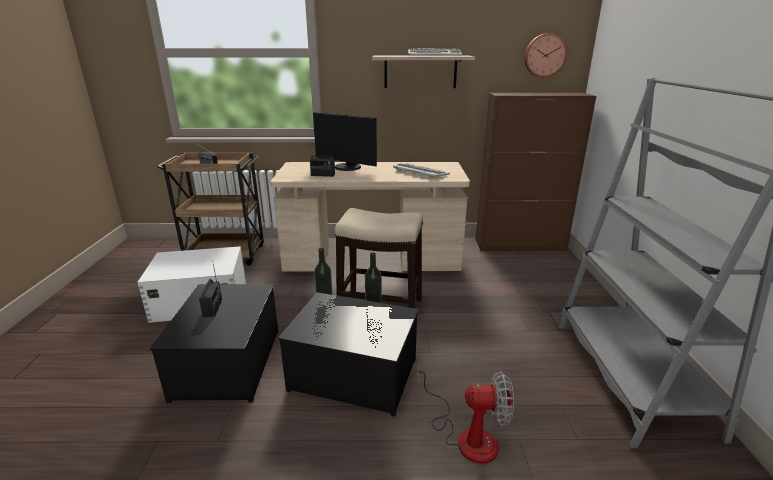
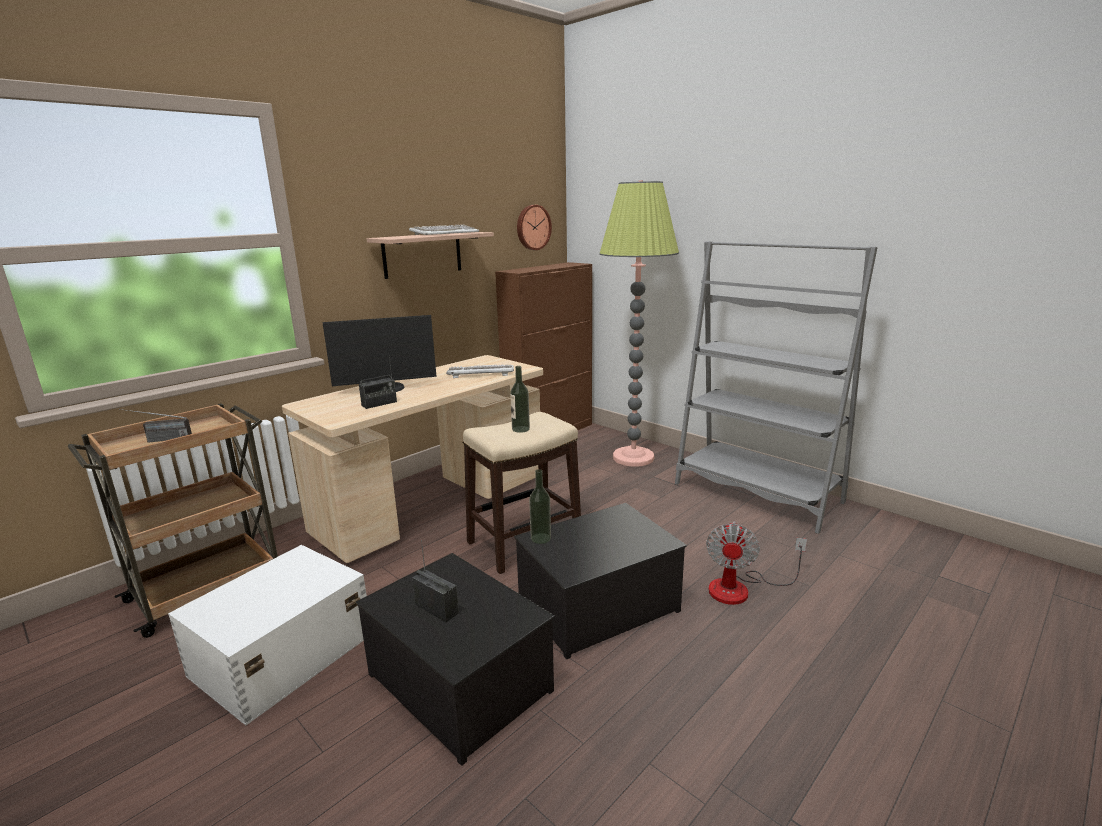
camera: 45 degrees left, 5 degrees down
(373, 307) = (591, 519): bottle -> bottle (520, 429)
(466, 435) = (740, 589): fan -> fan turned 150 degrees clockwise
(557, 290) = (633, 457): none -> floor lamp

